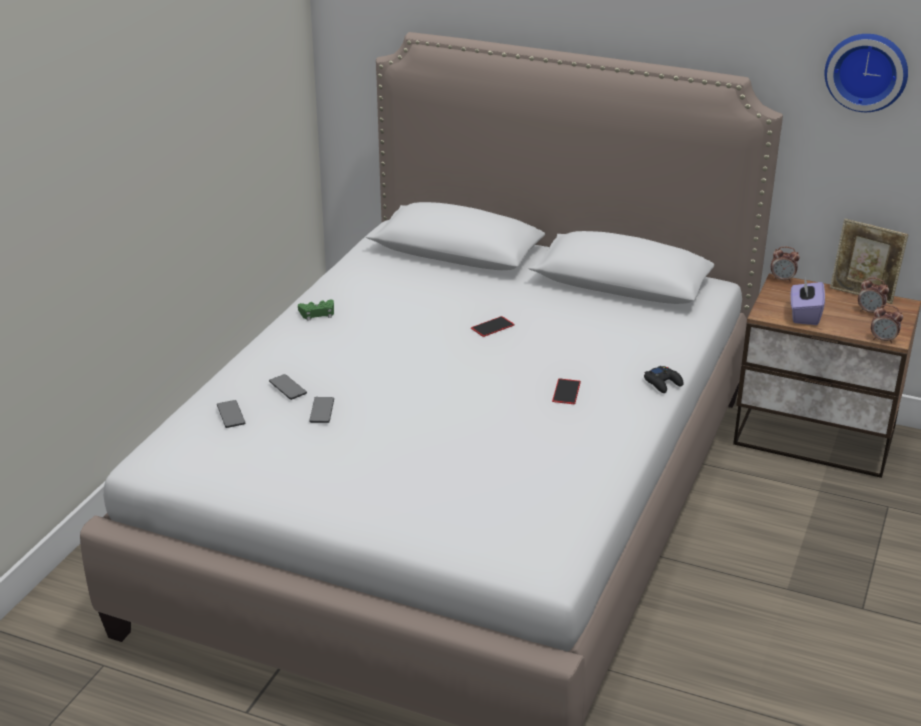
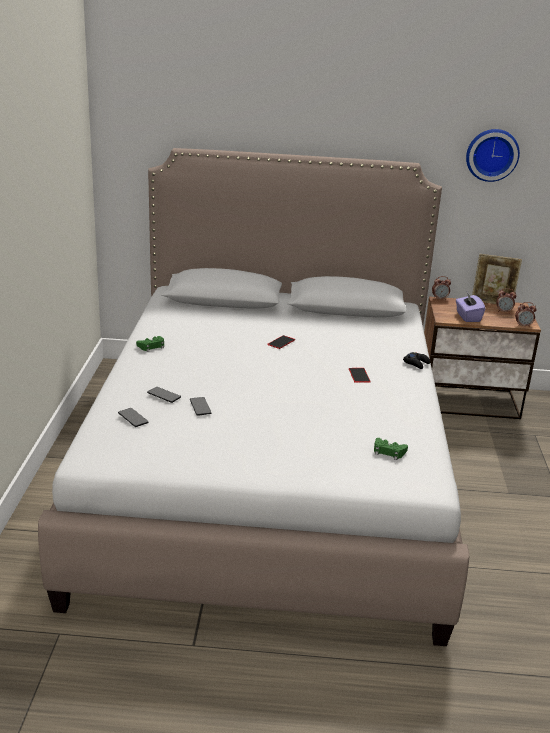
camera: 20 degrees left, 5 degrees down
(527, 511) = (388, 452): none -> green game controller

